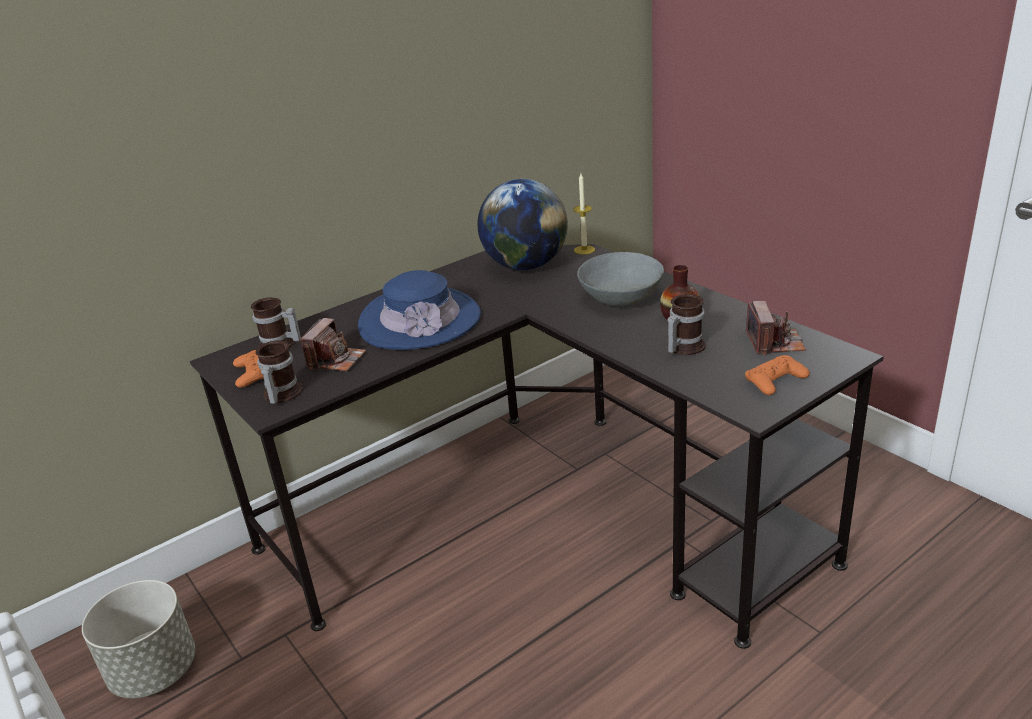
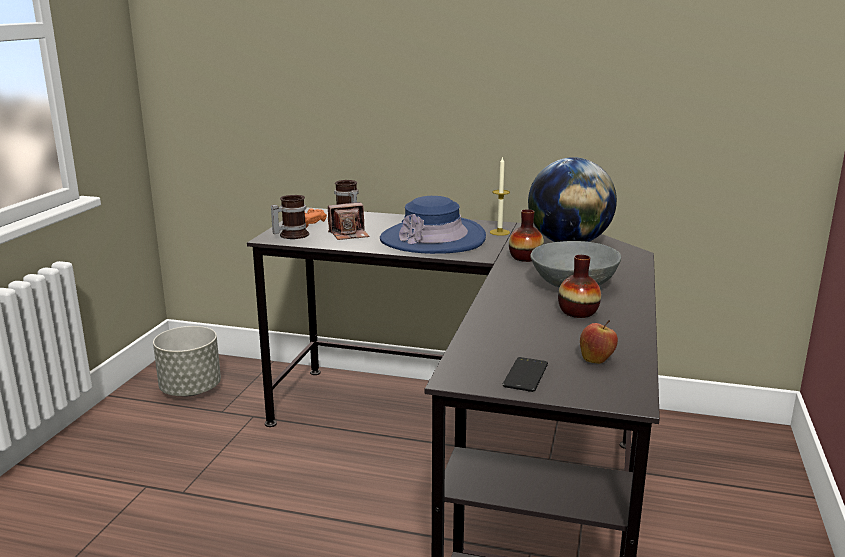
camera: 50 degrees right, 10 degrees down
(534, 296) = (525, 258): none -> vase
(584, 250) = (634, 252): candle -> candle (499, 232)
(682, 347) = (527, 325): mug -> none
(774, 343) = (597, 360): camera -> apple
(775, 380) = (525, 375): orange game controller -> phone

